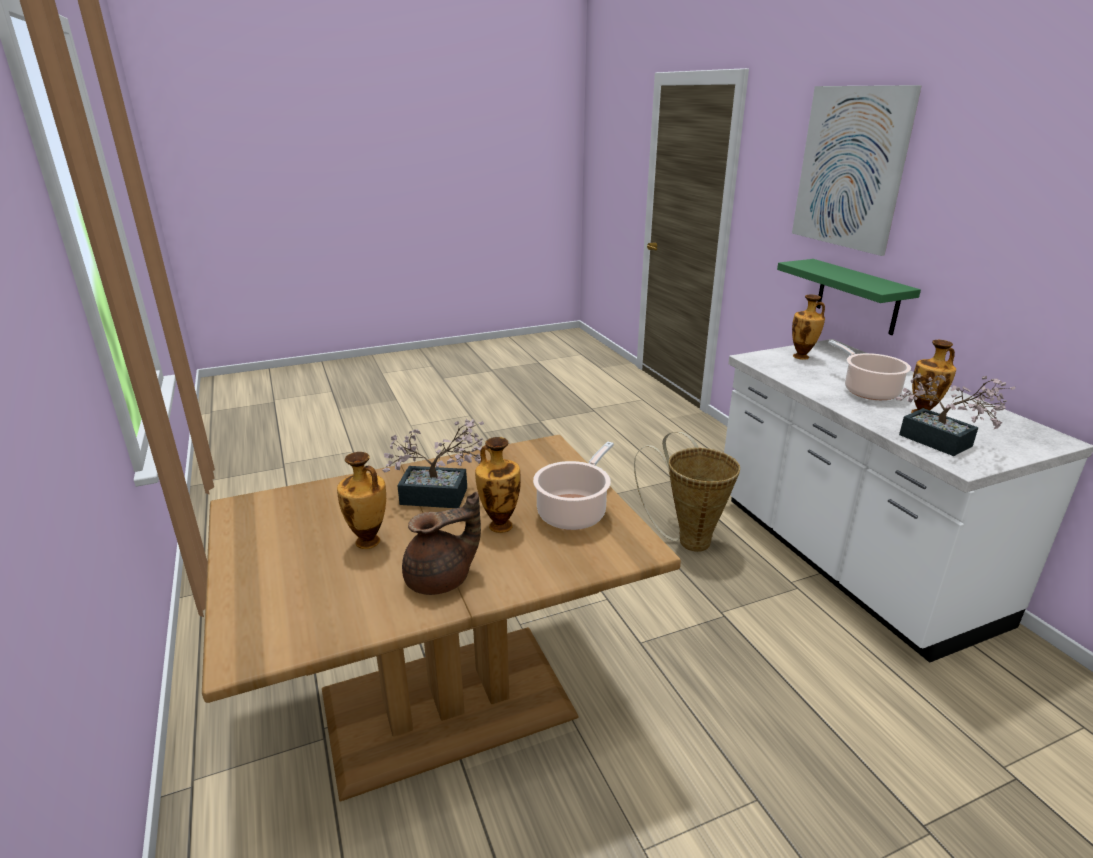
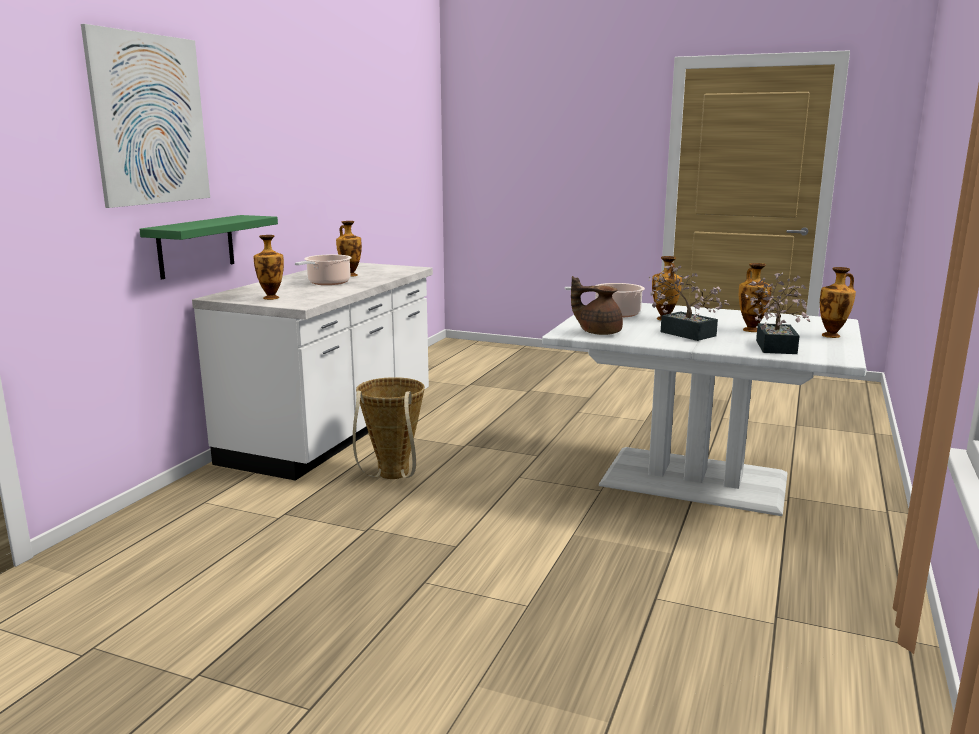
camera: 135 degrees left, 10 degrees down
(250, 573) = (832, 336): none -> vase
(441, 579) = (721, 315): brown teapot -> brown teapot (598, 332)
(445, 701) = (694, 481): brown dining table -> white dining table
(942, 443) = (392, 271): potted plant -> potted plant (775, 345)

